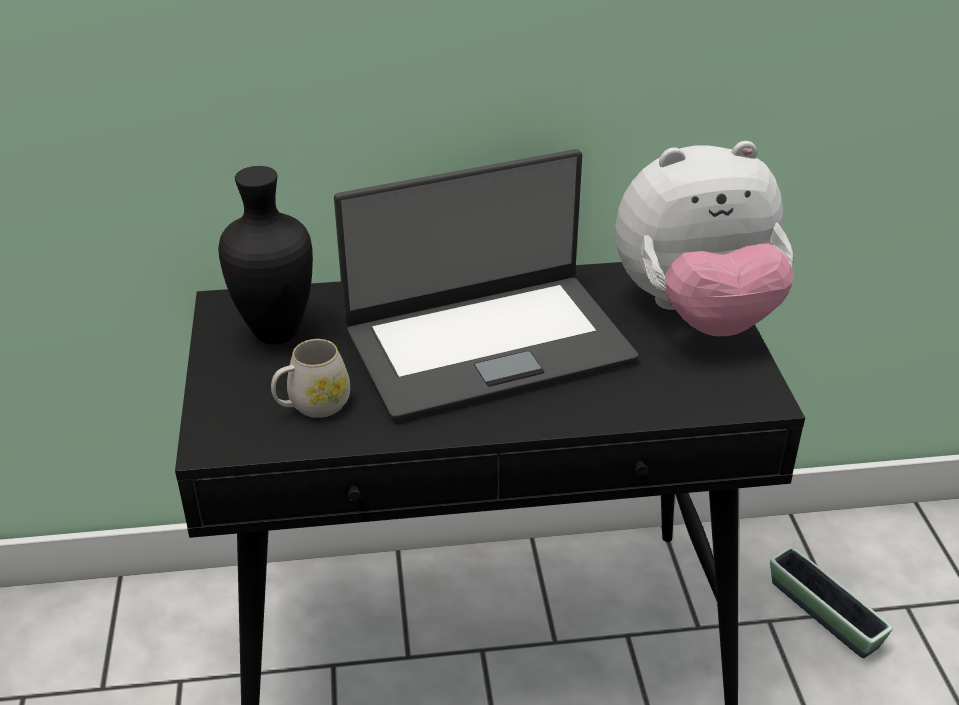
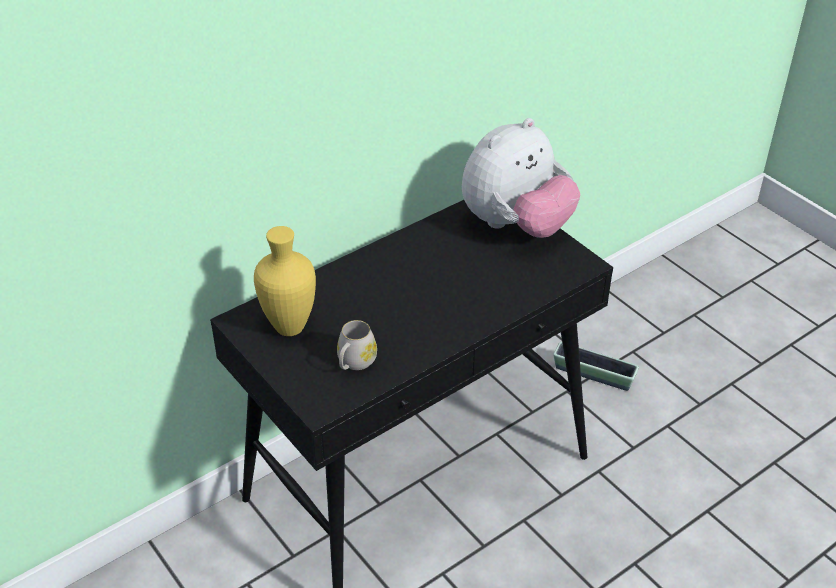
camera: 30 degrees left, 5 degrees up
(273, 334) = (288, 328): black vase -> yellow vase
(487, 344) = (418, 287): laptop -> none

